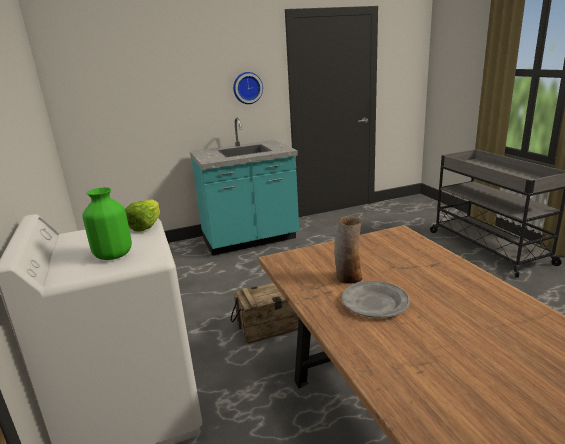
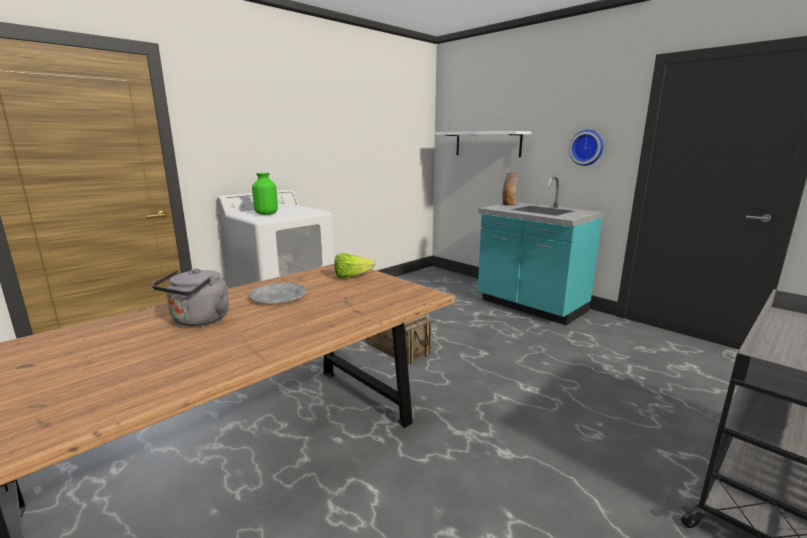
camera: 65 degrees right, 5 degrees down
(136, 95) = (487, 144): none -> white shelf
(146, 226) = (311, 212): lettuce -> lettuce (351, 277)
(348, 278) = (318, 286): vase -> vase (509, 204)
(444, 358) = (199, 320): none -> grey kettle

